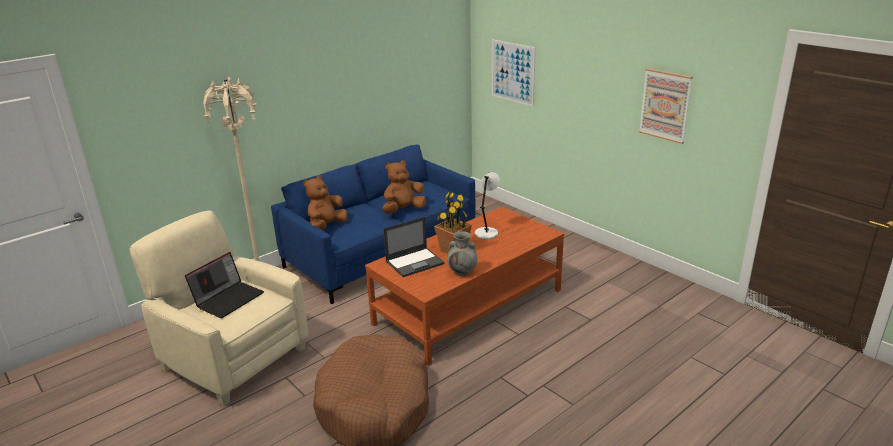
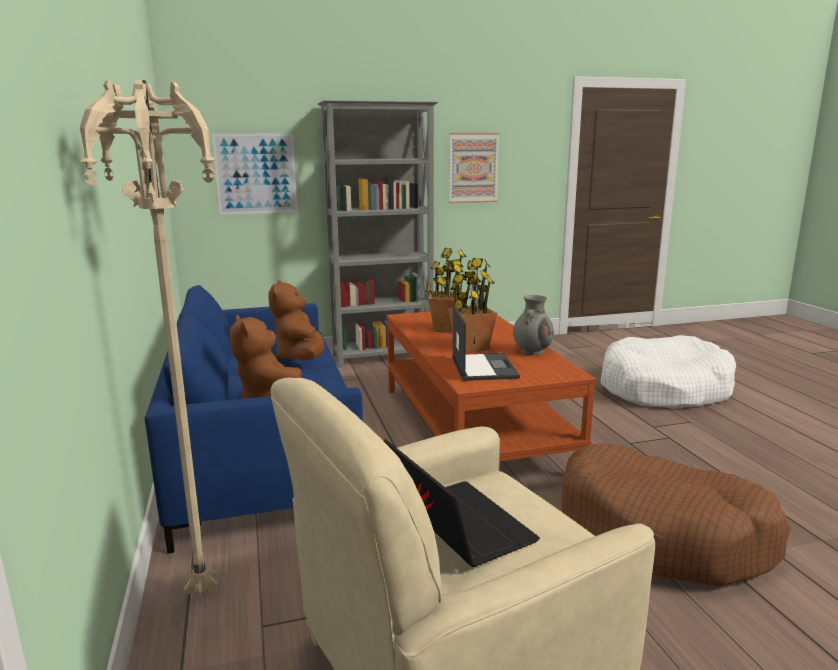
camera: 65 degrees left, 10 degrees down
(487, 233) = (446, 329): grey table lamp -> potted plant
(564, 239) = (383, 357): none -> grey bookcase
(641, 382) = (663, 389): none -> white dog bed

